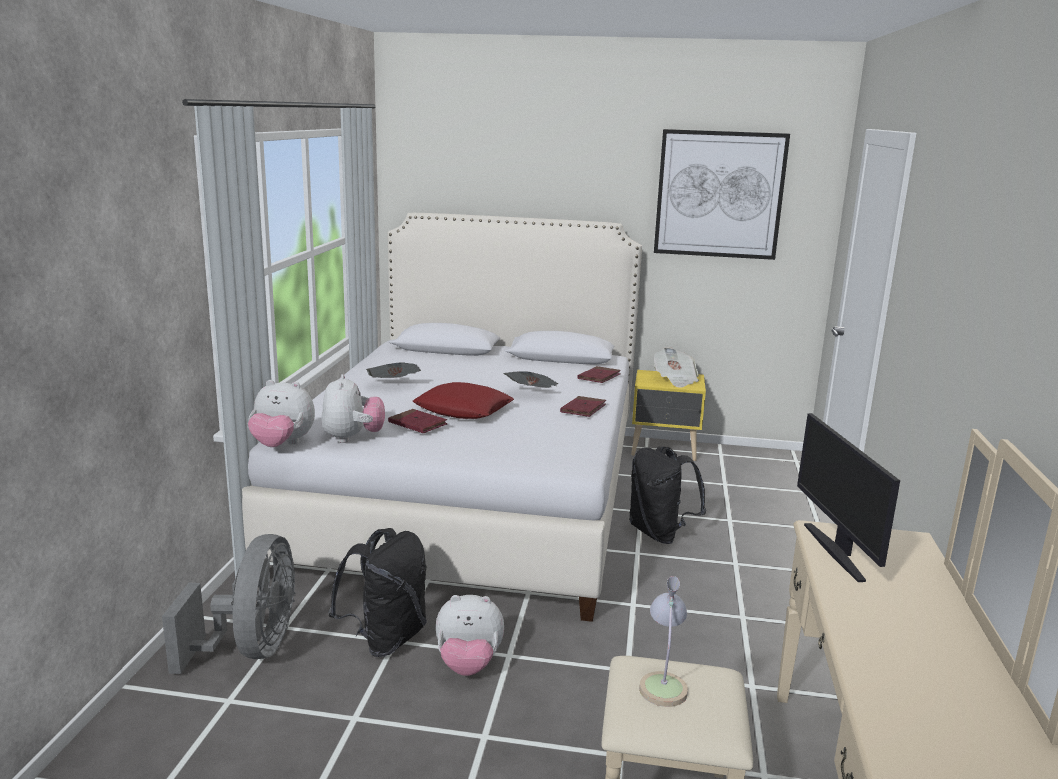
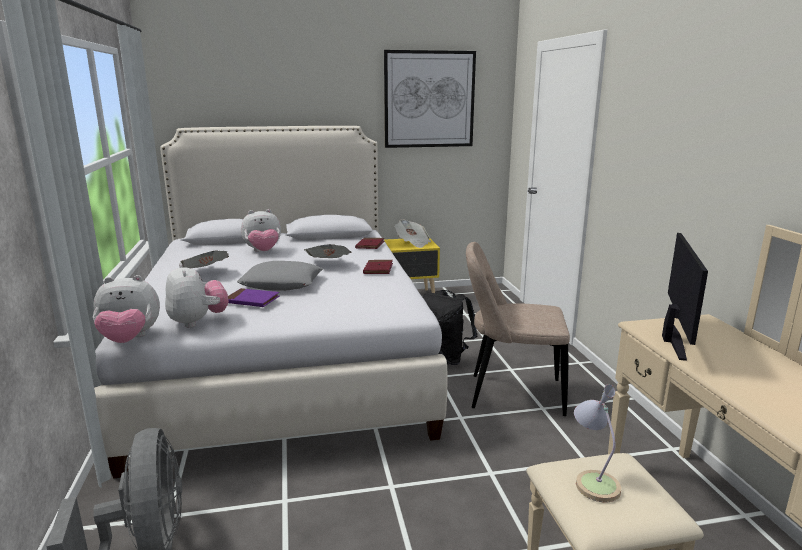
camera: 20 degrees left, 0 degrees up
(386, 639) = (275, 501): black backpack -> none
(417, 424) = (252, 300): red book -> purple book
(463, 409) = (282, 283): red pillow -> grey pillow
(468, 665) = (362, 505): plush toy -> plush toy (263, 252)
(713, 592) = (510, 394): none -> beige chair
(836, 551) = (671, 339): monitor -> monitor turned 135 degrees counterclockwise

